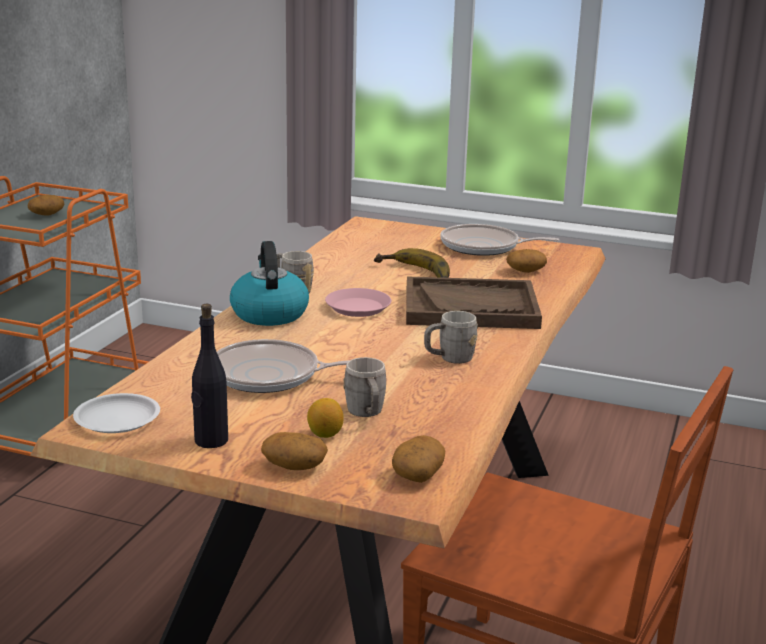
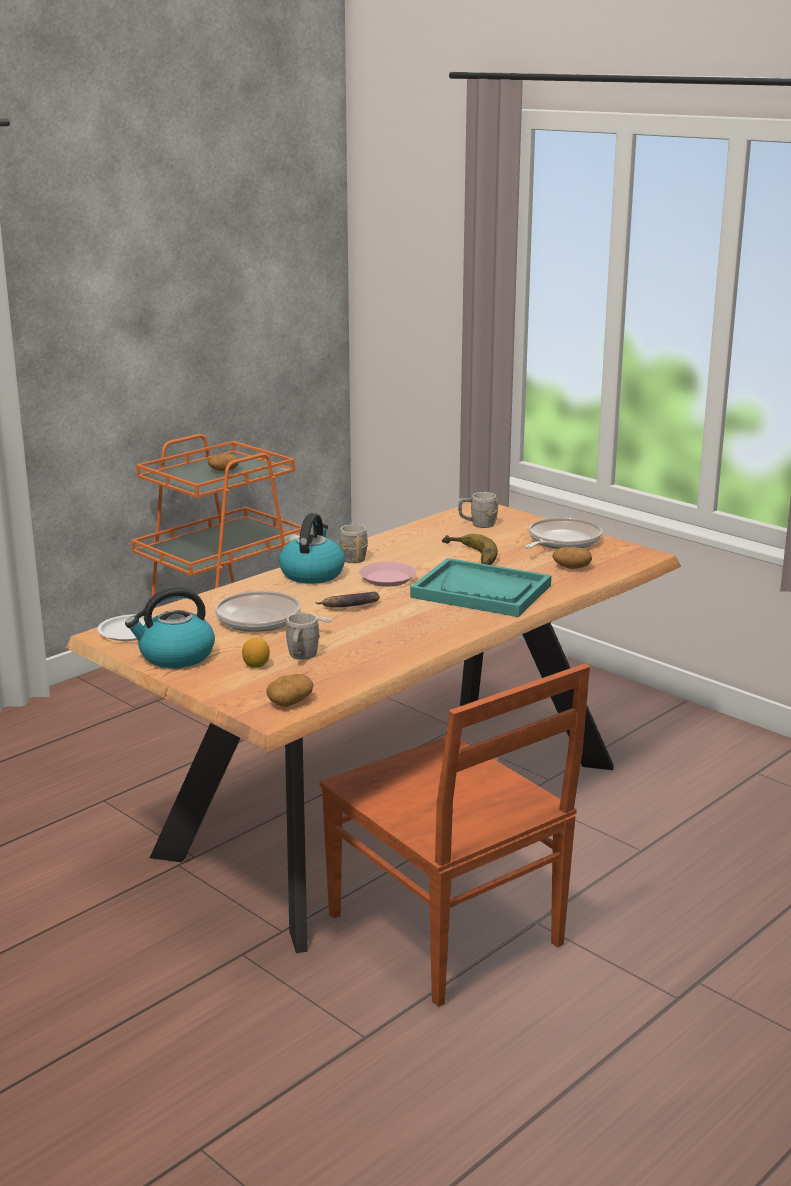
camera: 25 degrees right, 0 degrees up
(210, 441) = (175, 656): black bottle -> kettle
(294, 466) = (212, 682): potato -> none
(352, 344) = (350, 606): none -> banana
(449, 359) = (412, 628): grey mug -> grey mug (477, 524)
(471, 307) = (481, 591): brown tray -> turquoise tray
(484, 247) = (561, 541): frying pan -> frying pan turned 90 degrees clockwise

